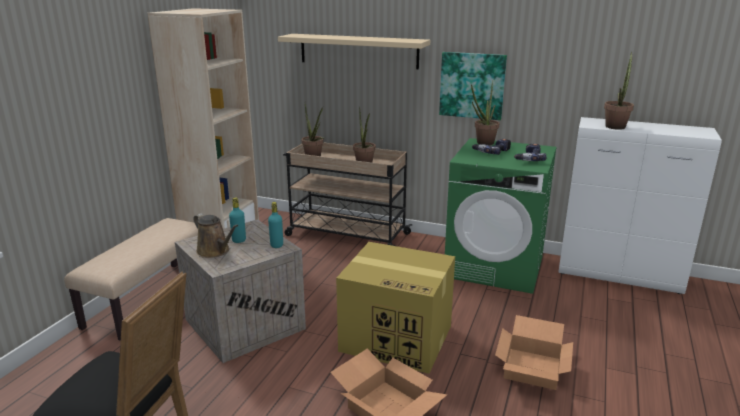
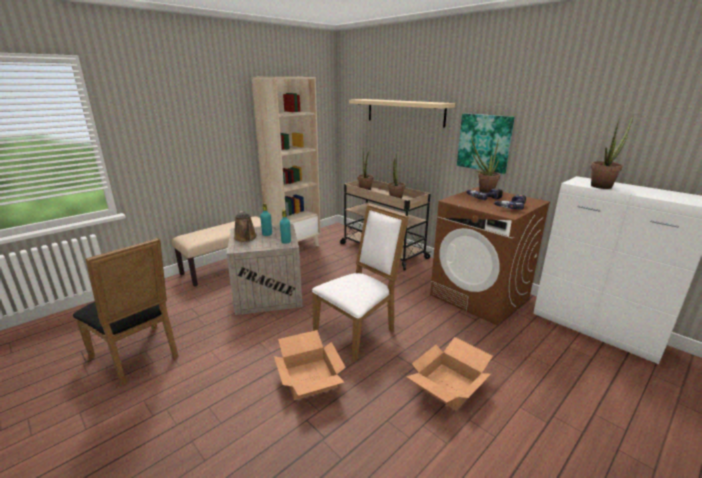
camera: 25 degrees right, 0 degrees up
(397, 338) = (359, 330): cardboard box -> white chair
(495, 266) = (480, 296): green washing machine -> brown washing machine

